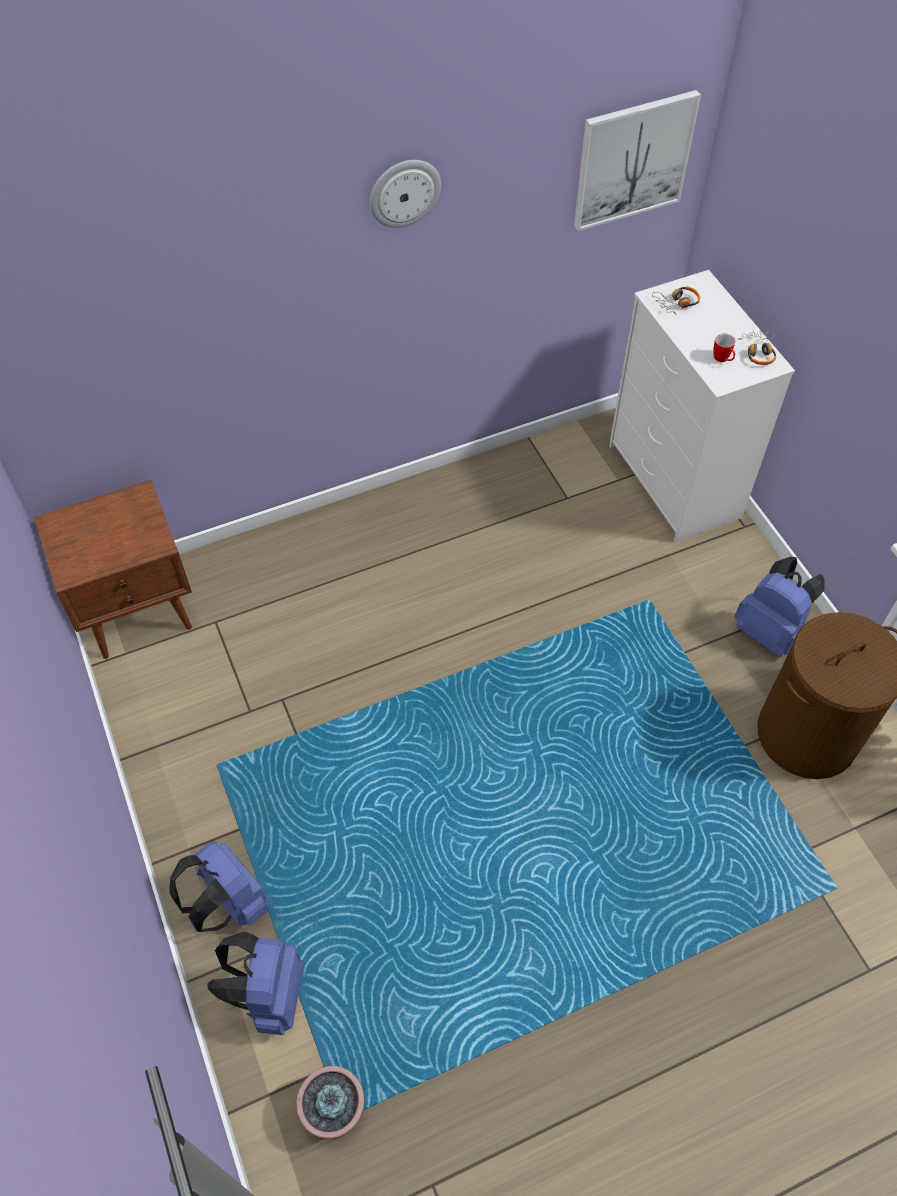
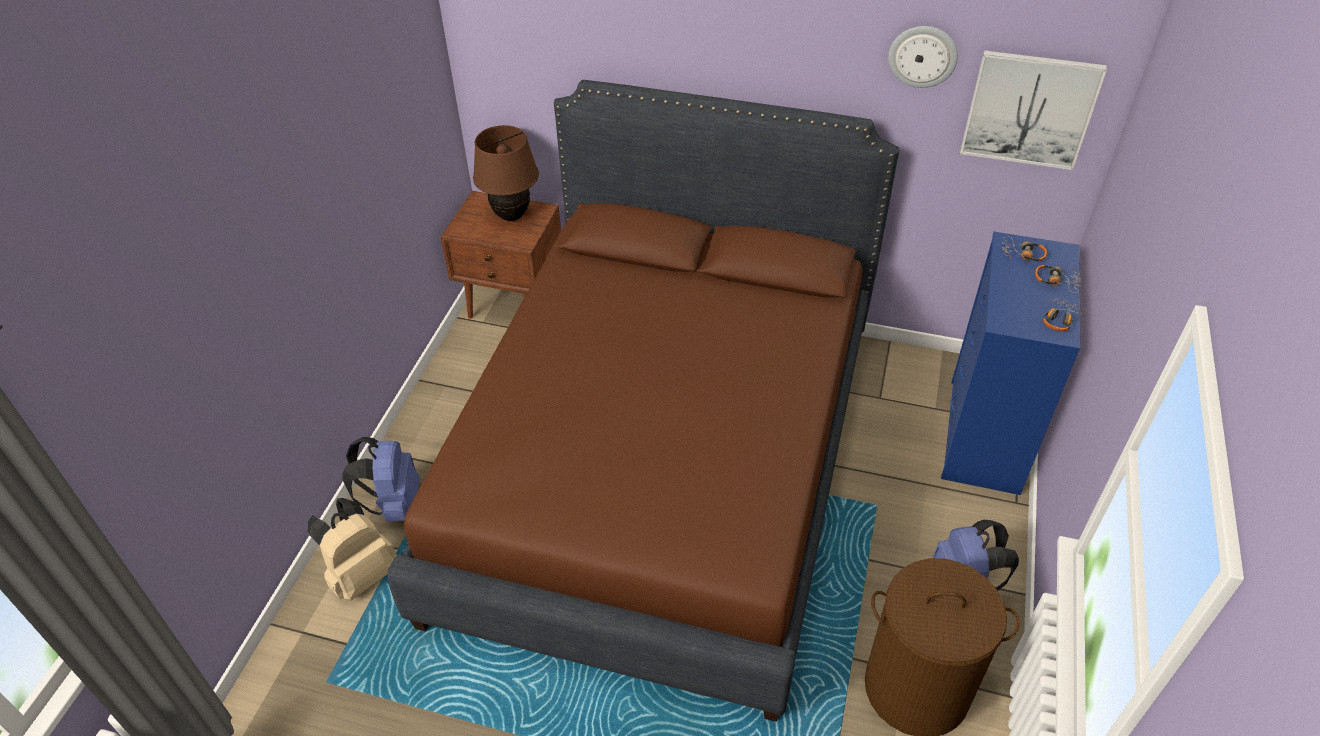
camera: 40 degrees right, 10 degrees down
(113, 521) = (512, 216): none -> brown table lamp
(269, 995) = (361, 574): blue backpack -> beige backpack
(333, 1109) = (327, 671): potted plant -> none
(404, 192) = (803, 50): wall clock -> wall clock (923, 56)
(448, 688) = (662, 469): none -> brown bed
(675, 482) = (984, 436): white dresser -> blue dresser
(722, 360) = (1019, 310): mug -> none
(724, 316) = (1056, 281): none -> headphones

